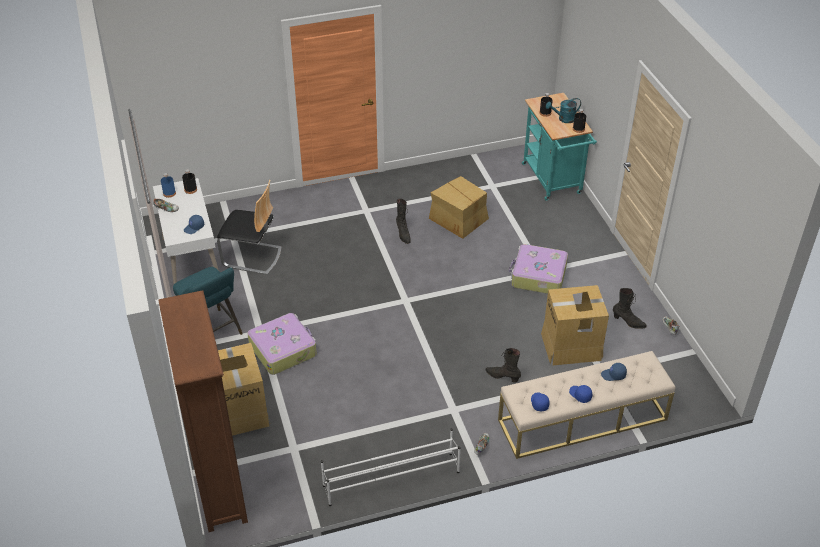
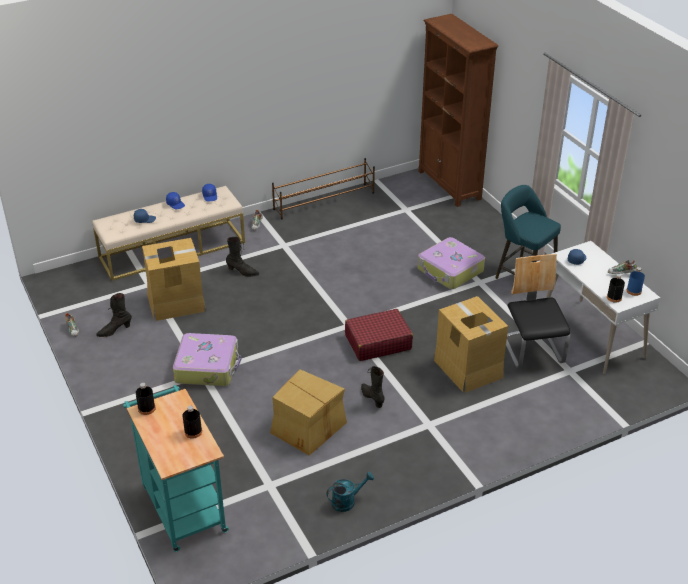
camera: 170 degrees right, 5 degrees down
(241, 410) = (460, 227): cardboard box -> cardboard box (467, 368)
(252, 257) = (532, 350): chair -> chair turned 75 degrees clockwise
(383, 280) = (377, 342): none -> red suitcase
(390, 478) = (324, 201): white shoe rack -> brown shoe rack
(563, 119) = (166, 424): turquoise watering can -> turquoise watering can (347, 501)
(628, 322) = (114, 331): black boot -> black boot turned 45 degrees counterclockwise

